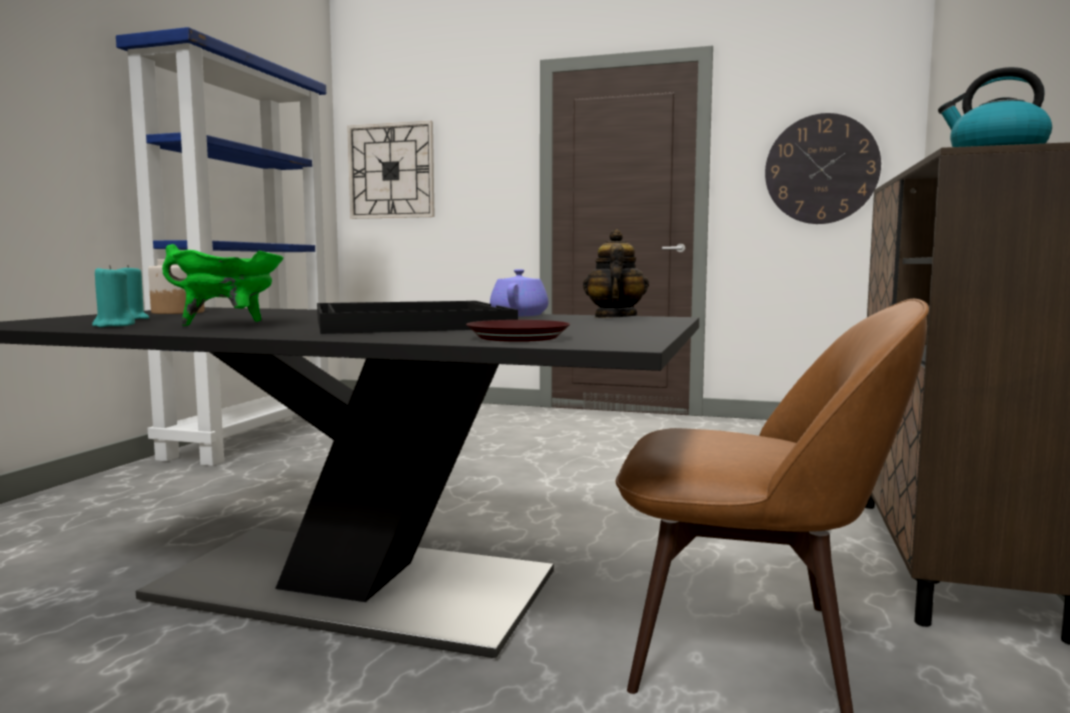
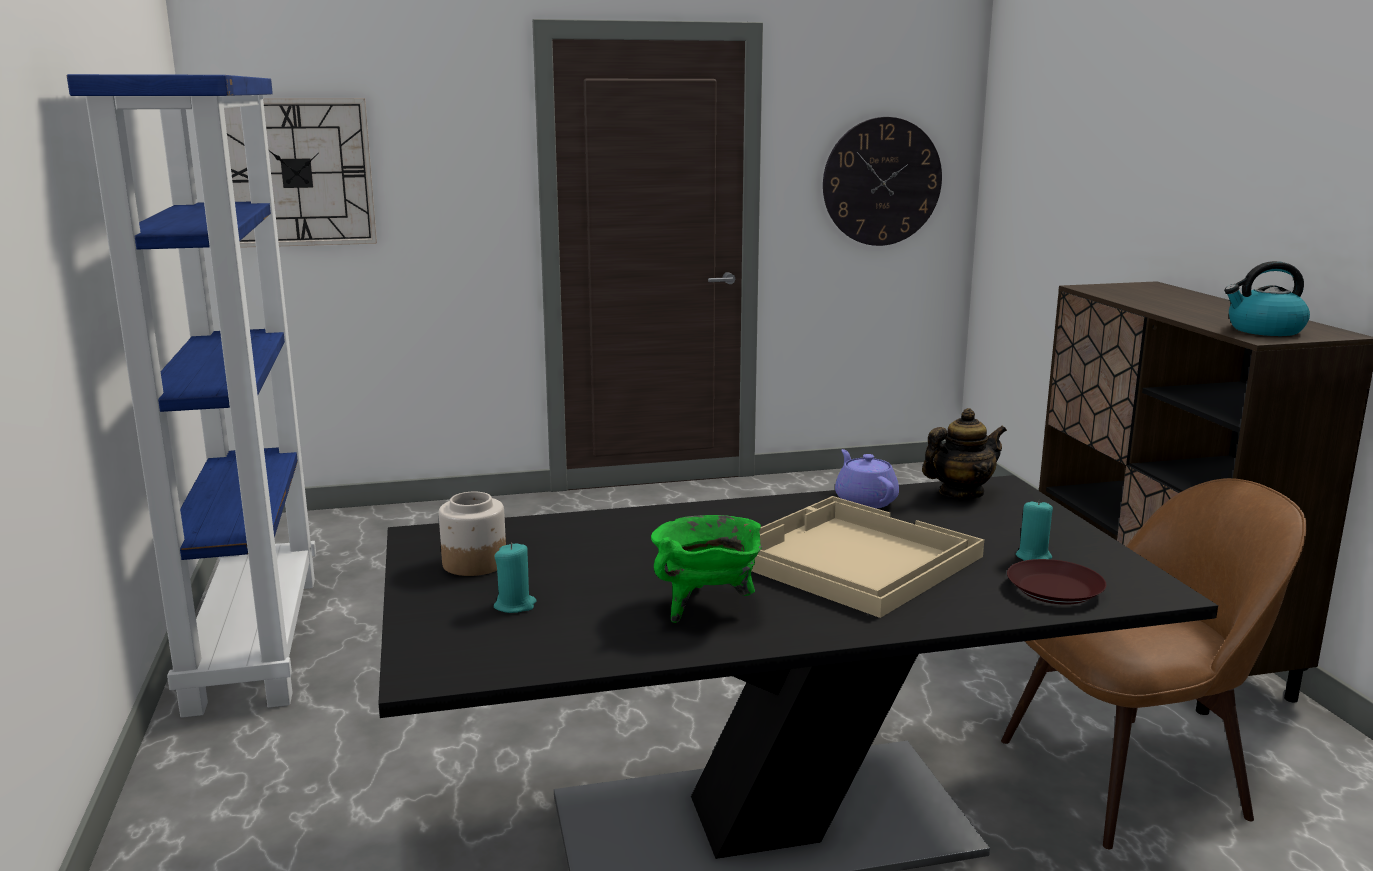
camera: 30 degrees left, 10 degrees up
(113, 325) = (596, 640): turquoise candle -> turquoise candle (1034, 557)
(407, 323) = (850, 558): black tray -> beige tray
(614, 317) = (961, 493): teapot -> teapot turned 90 degrees clockwise

